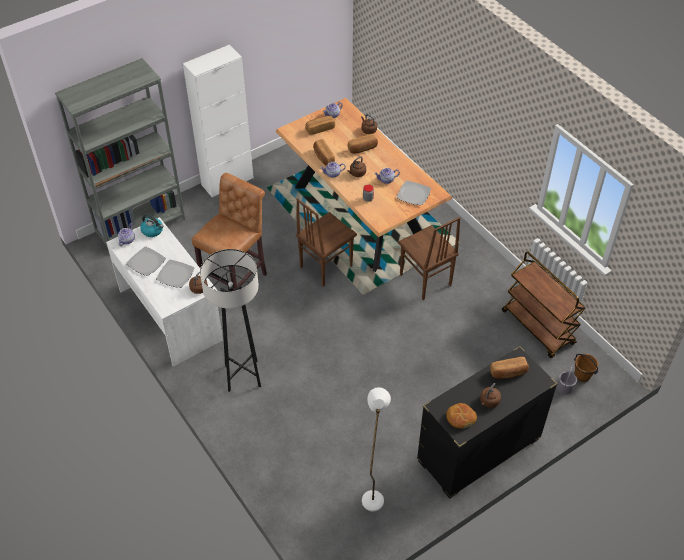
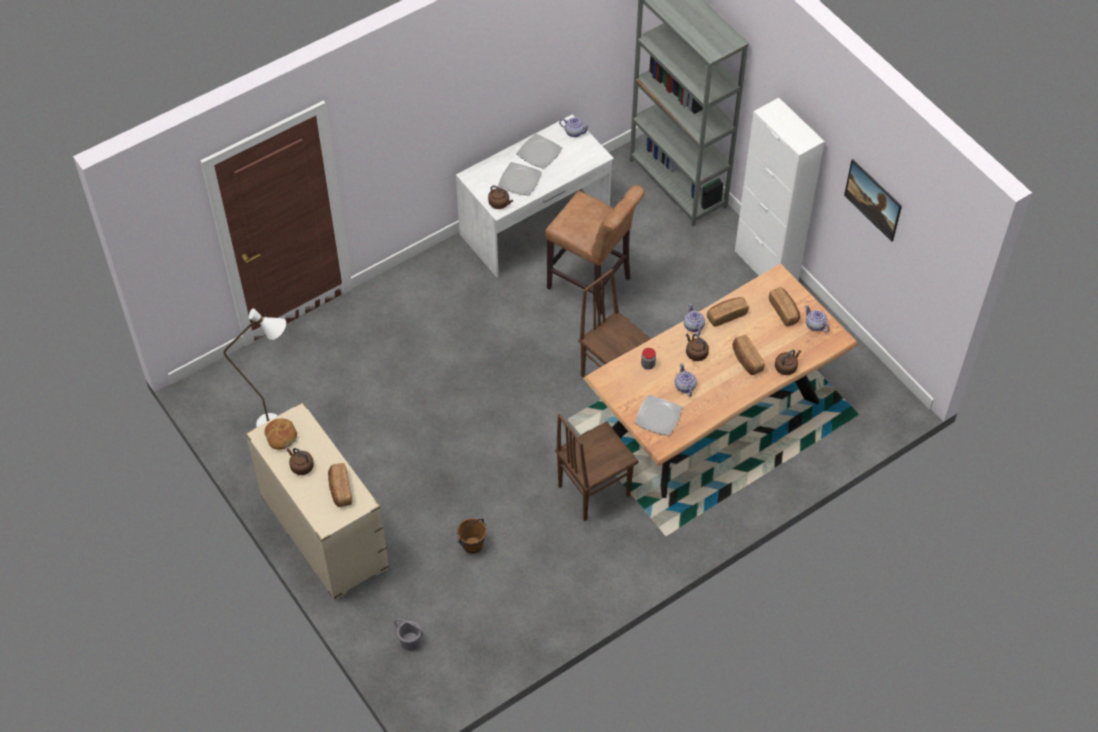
camera: 90 degrees right, 5 degrees up
(153, 230) = (590, 154): kettle -> none
(243, 376) = (443, 299): grey floor lamp -> none
(275, 44) = (871, 208): none -> picture
(478, 450) = (324, 534): black dresser -> beige dresser
(538, 328) = (510, 621): brown cart -> none
(582, 375) = (428, 665): brown bucket -> brown bucket (473, 545)

